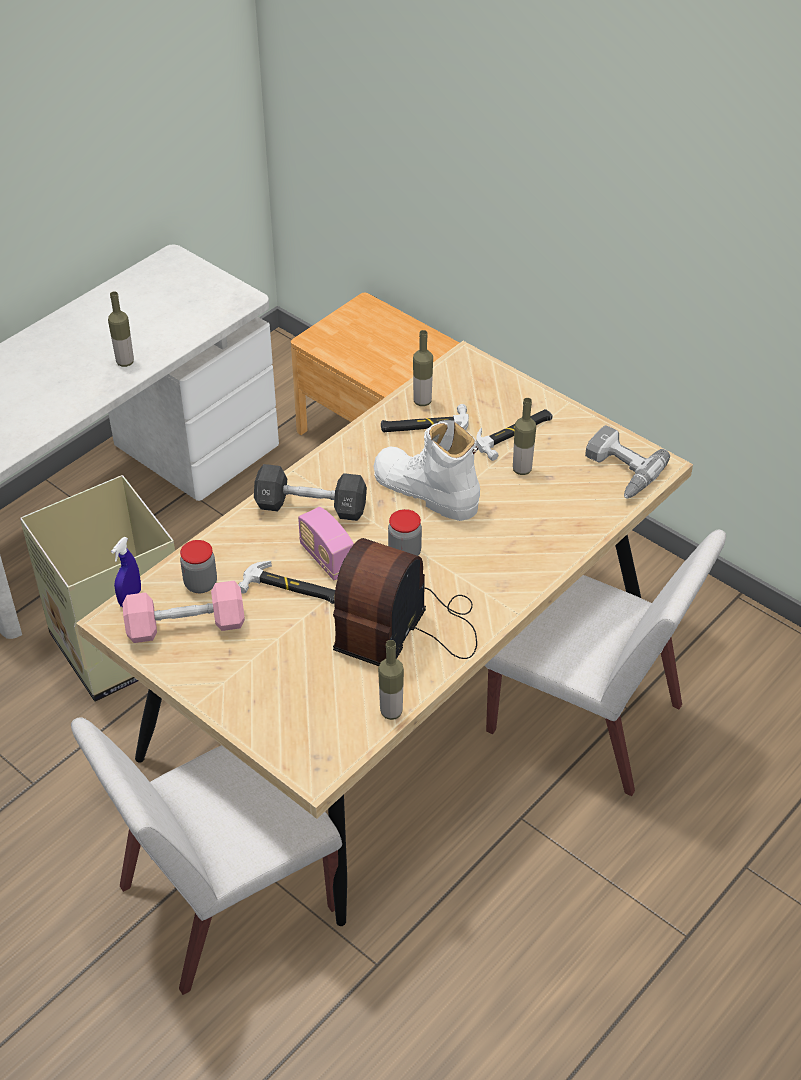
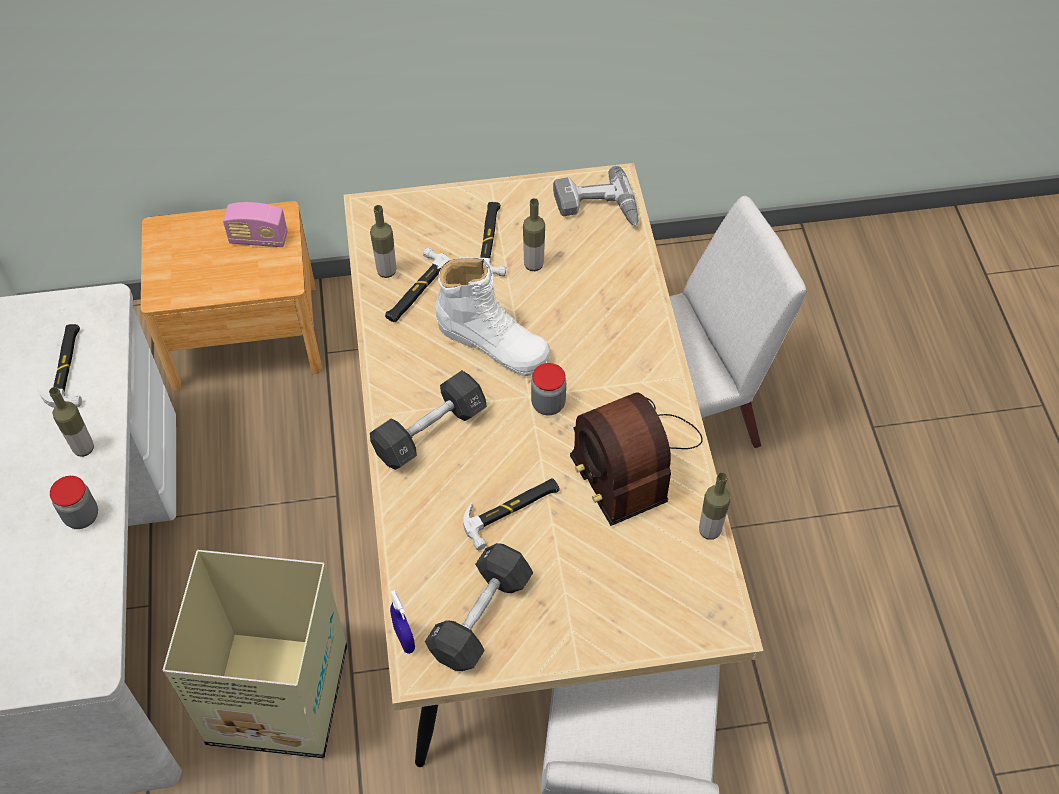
camera: 50 degrees left, 10 degrees up
(176, 316) = (67, 368): none -> hammer
(186, 626) = (480, 616): pink dumbbell -> black dumbbell
(201, 584) = (441, 573): jar -> jar (82, 516)
(327, 558) = (501, 461): radio -> radio (258, 239)
(425, 491) = (493, 342): white boot -> white boot turned 135 degrees counterclockwise

